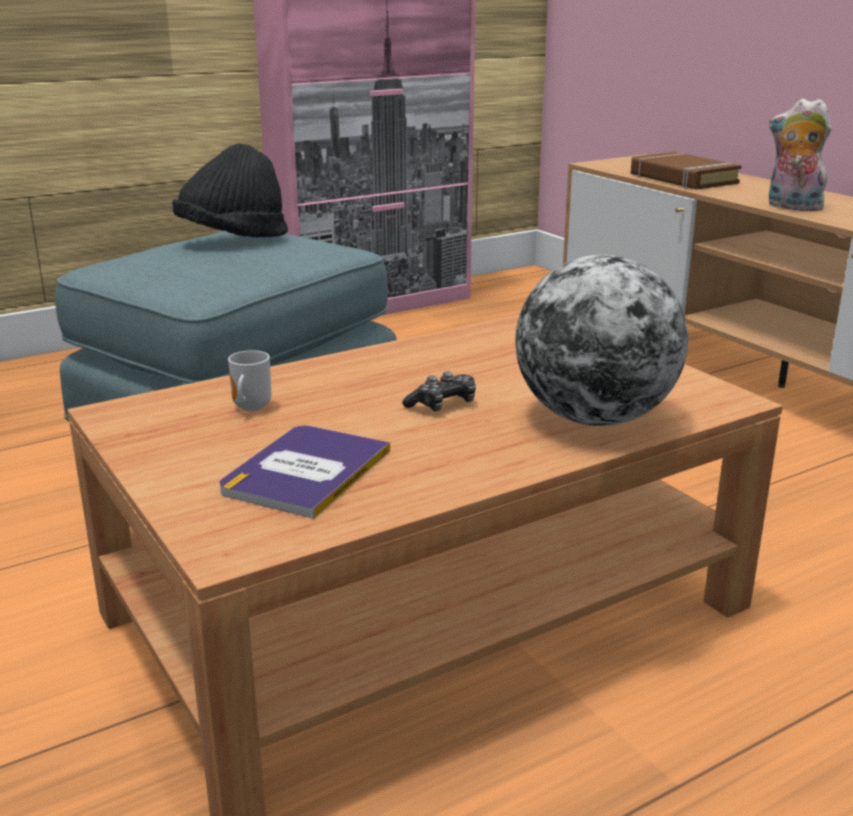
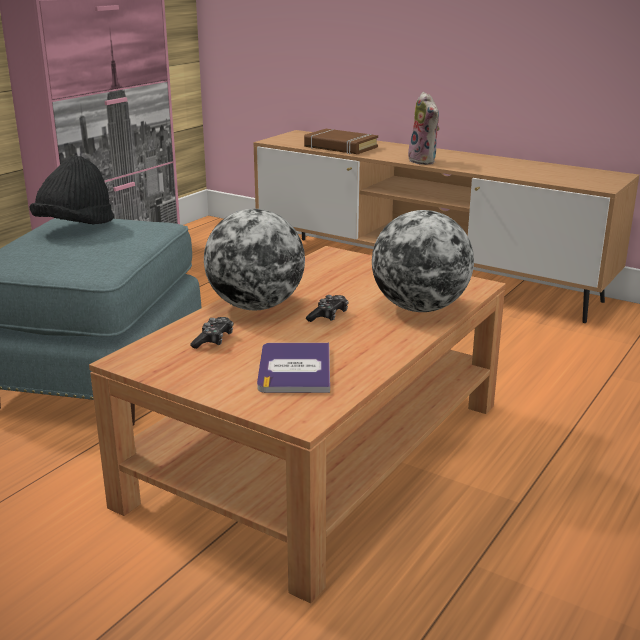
camera: 25 degrees left, 0 degrees up
(249, 408) = (214, 340): mug -> game controller
(359, 373) = (256, 306): none -> globe
(791, 207) = (424, 161): plush toy -> plush toy turned 120 degrees counterclockwise

